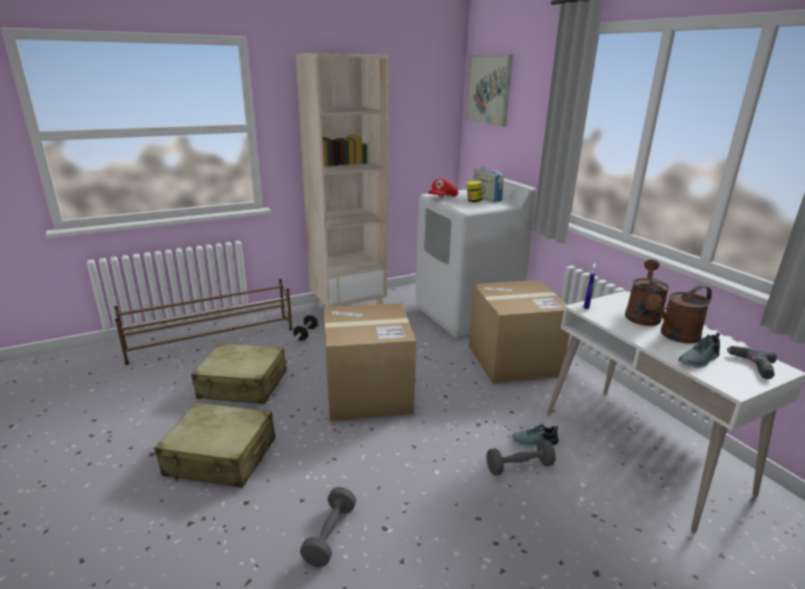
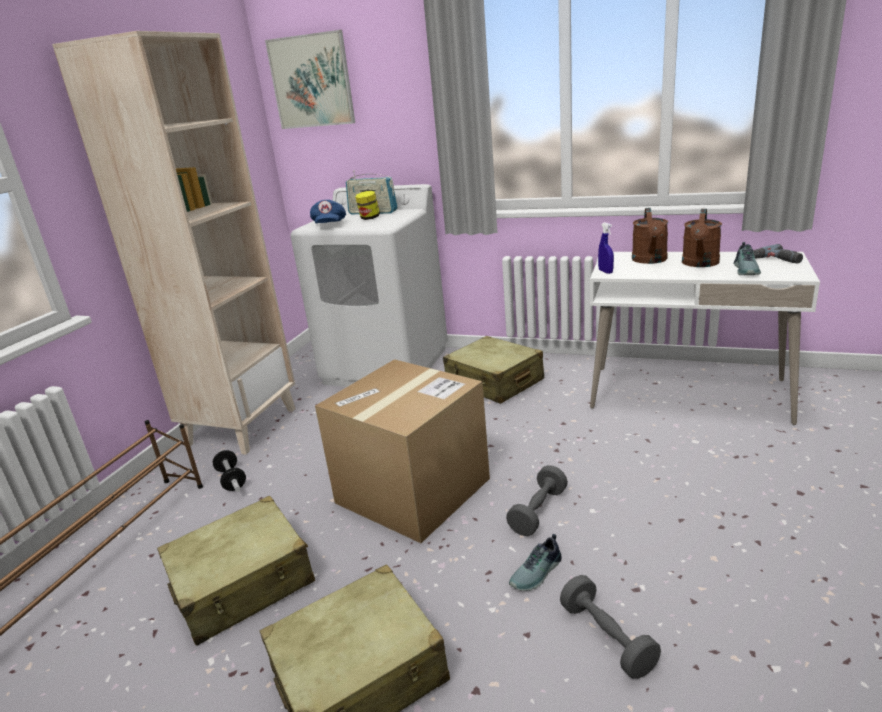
camera: 40 degrees left, 0 degrees up
(443, 198) = (329, 225): red cap -> blue cap
(513, 360) = (494, 382): cardboard box -> beige suitcase
(519, 466) = (639, 460): grey dumbbell -> grey dumbbell (538, 511)
(535, 442) = (618, 434): shoe -> shoe (537, 573)
(642, 314) = (650, 260): brown watering can -> brown watering can turned 150 degrees counterclockwise

